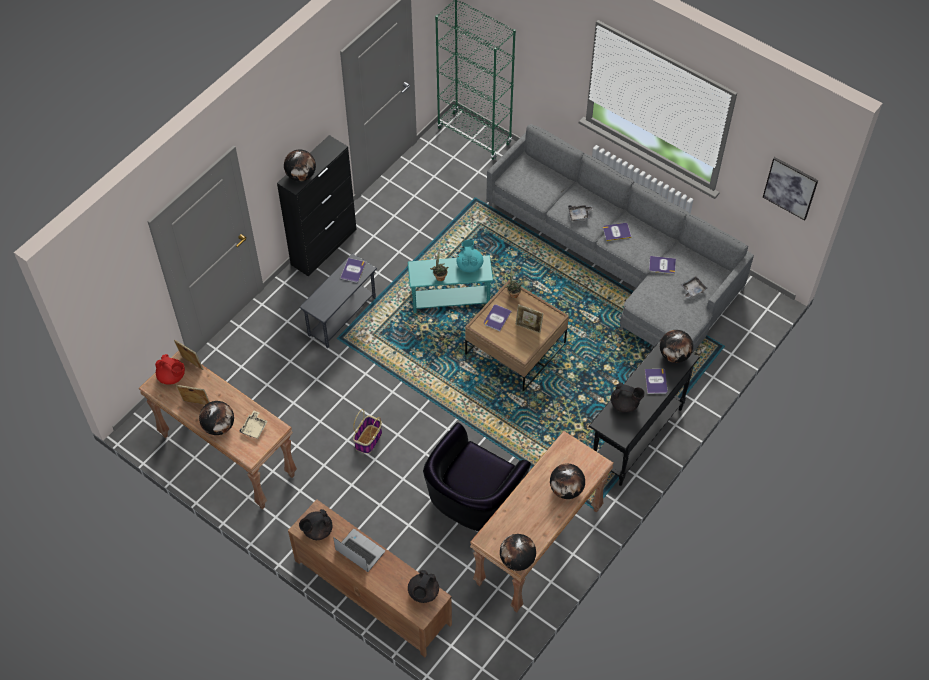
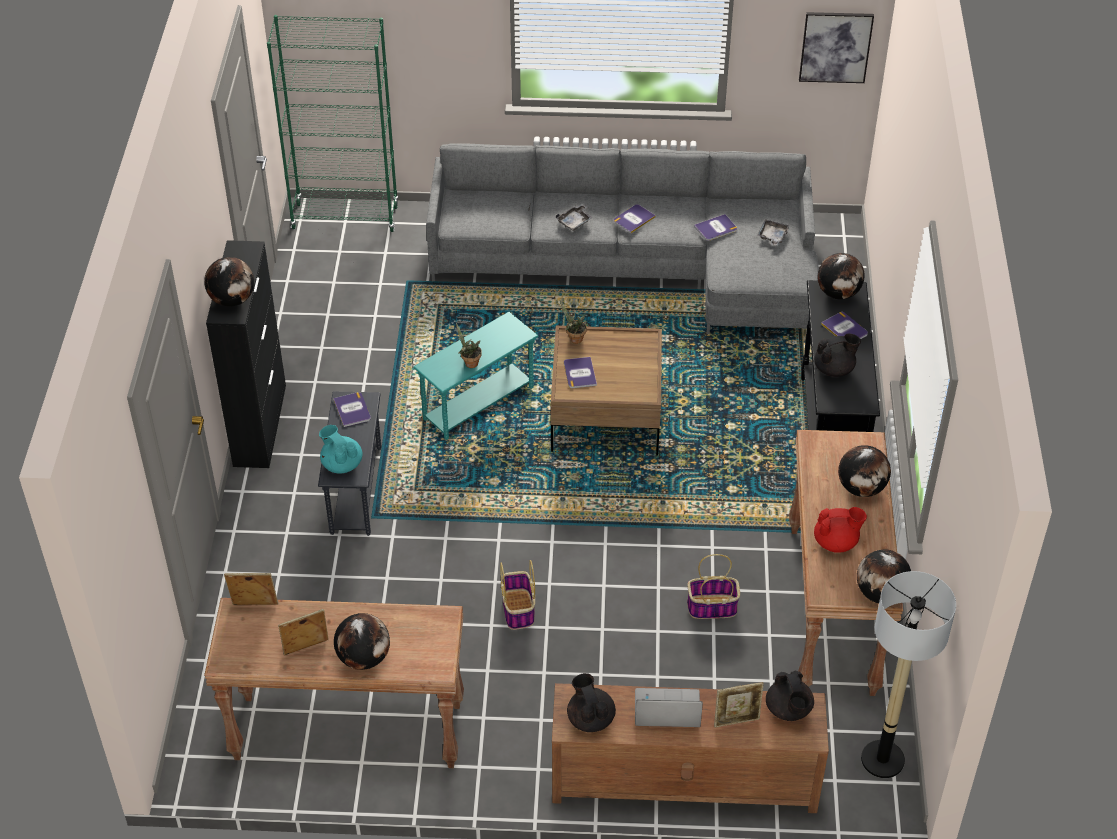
camera: 35 degrees left, 10 degrees down
(172, 377) = (241, 635): red teapot -> red teapot (836, 542)
(254, 428) = (414, 633): beige tray -> none
(317, 530) = (590, 718): black teapot -> black teapot turned 135 degrees clockwise
(469, 265) = (495, 333): turquoise teapot -> turquoise teapot (341, 464)
(472, 503) = (711, 607): black armchair -> basket
(487, 651) = (882, 759): none -> floor lamp
(528, 327) = (627, 365): picture frame -> picture frame (736, 721)

